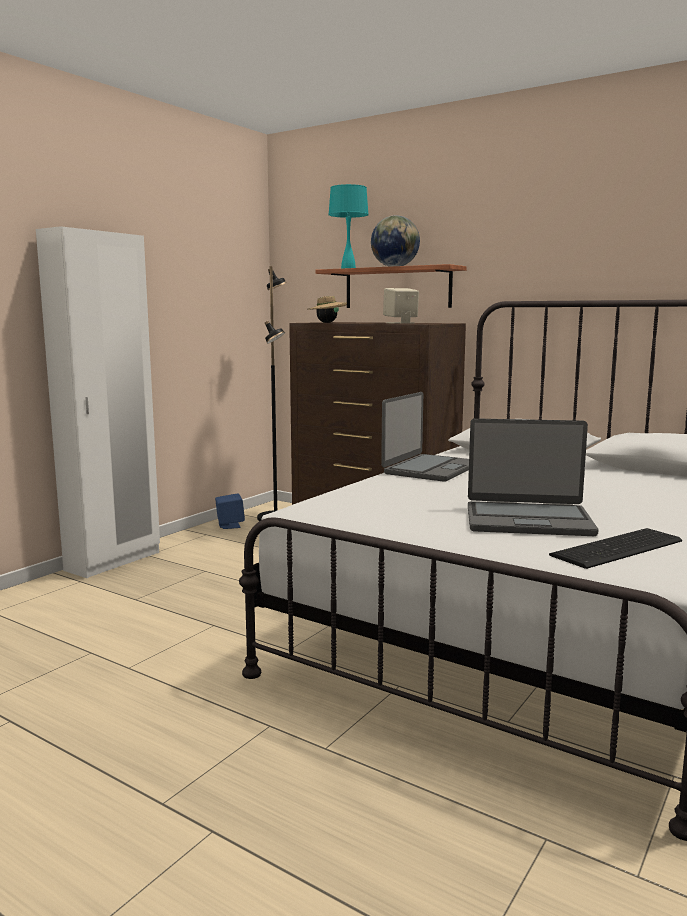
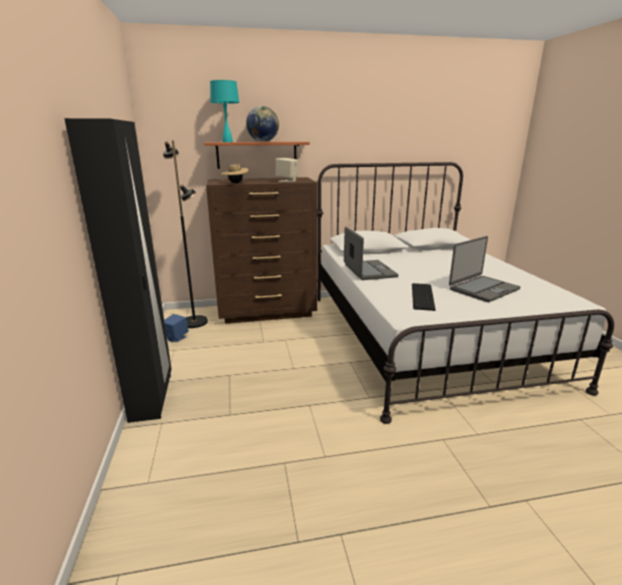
camera: 45 degrees left, 10 degrees up
(114, 561) = (152, 397): white wardrobe -> black wardrobe
(620, 548) = (538, 292): keyboard -> keyboard (423, 296)

